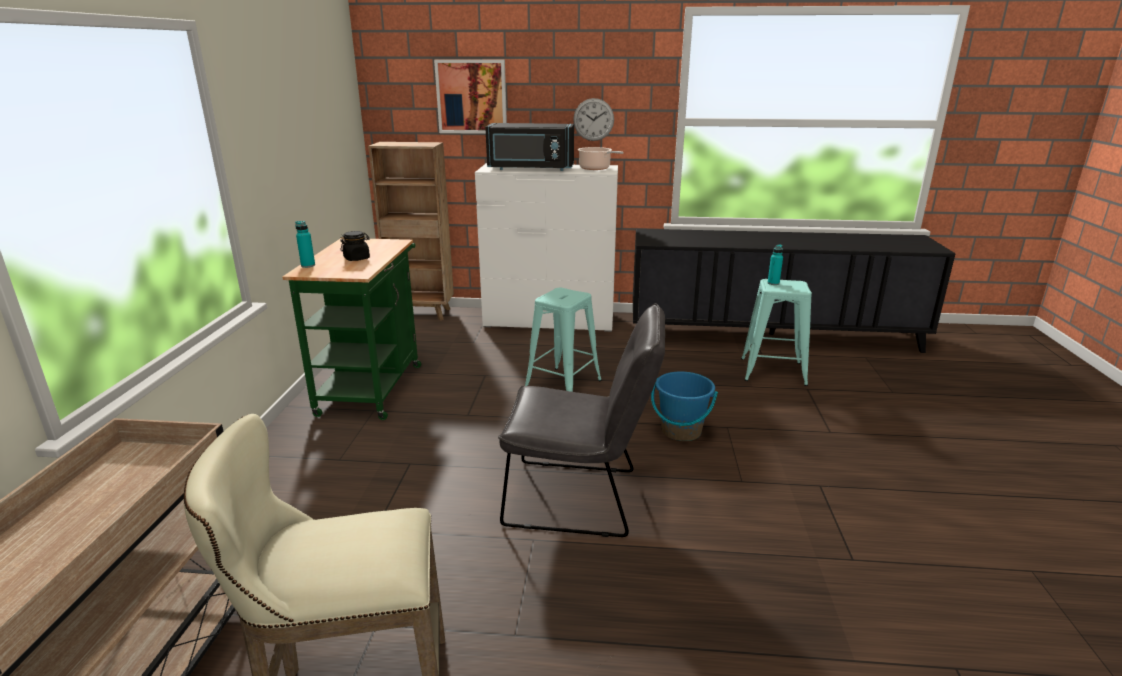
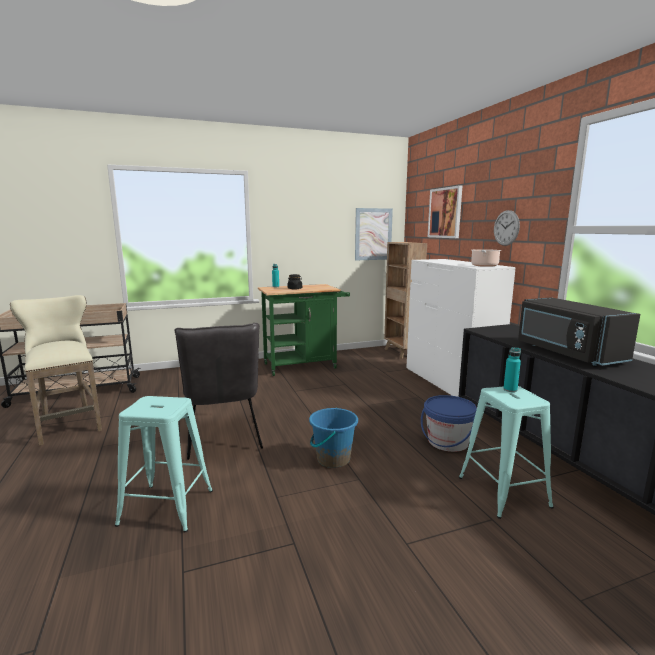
camera: 65 degrees right, 10 degrees down
(342, 134) = (373, 234): none -> picture
(530, 169) = (445, 262): black microwave -> black microwave (566, 353)
(563, 385) = (357, 406): turquoise stool -> turquoise stool (167, 507)
(681, 365) = (447, 442): none -> blue bucket

